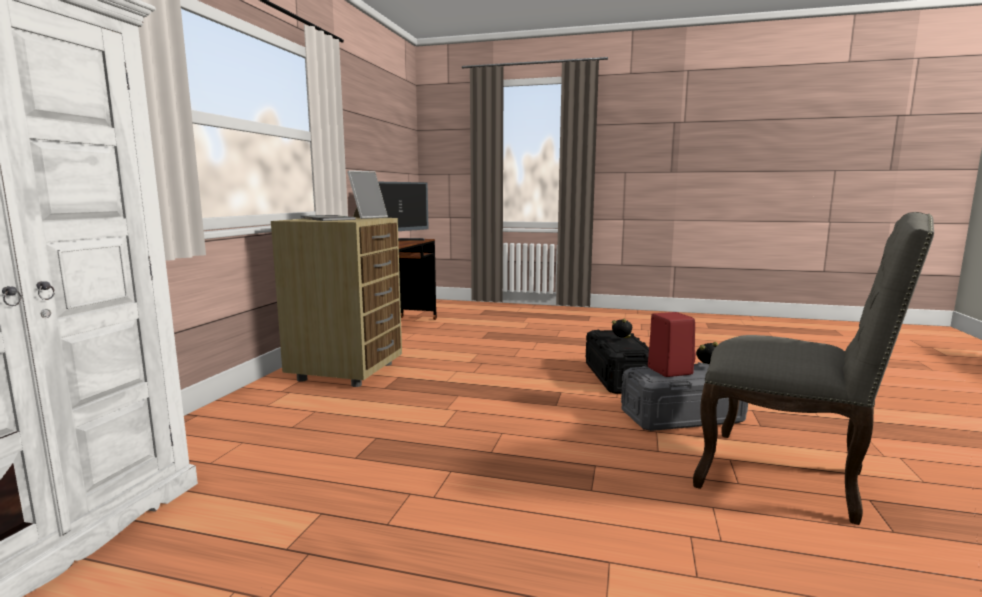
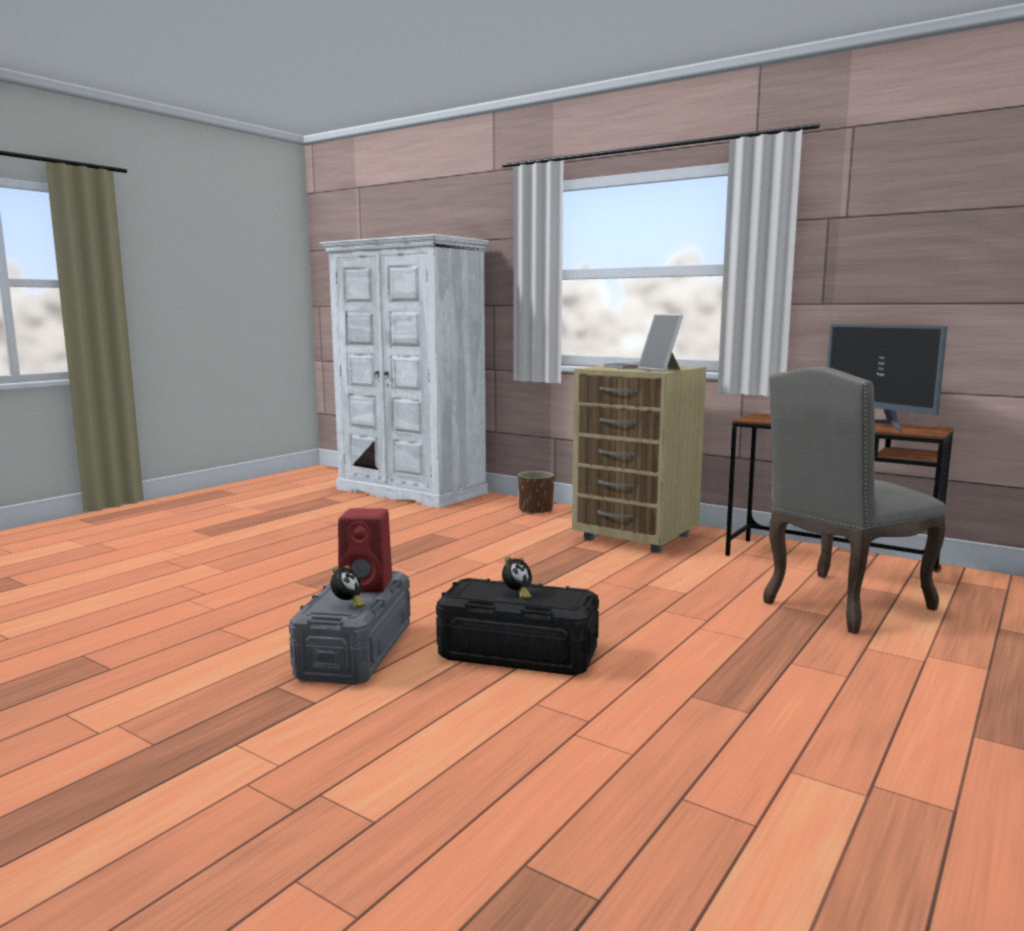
camera: 110 degrees right, 0 degrees up
(233, 419) = (536, 510): none -> brown planter
(784, 477) = (191, 649): grey chair -> grey chair (839, 604)

